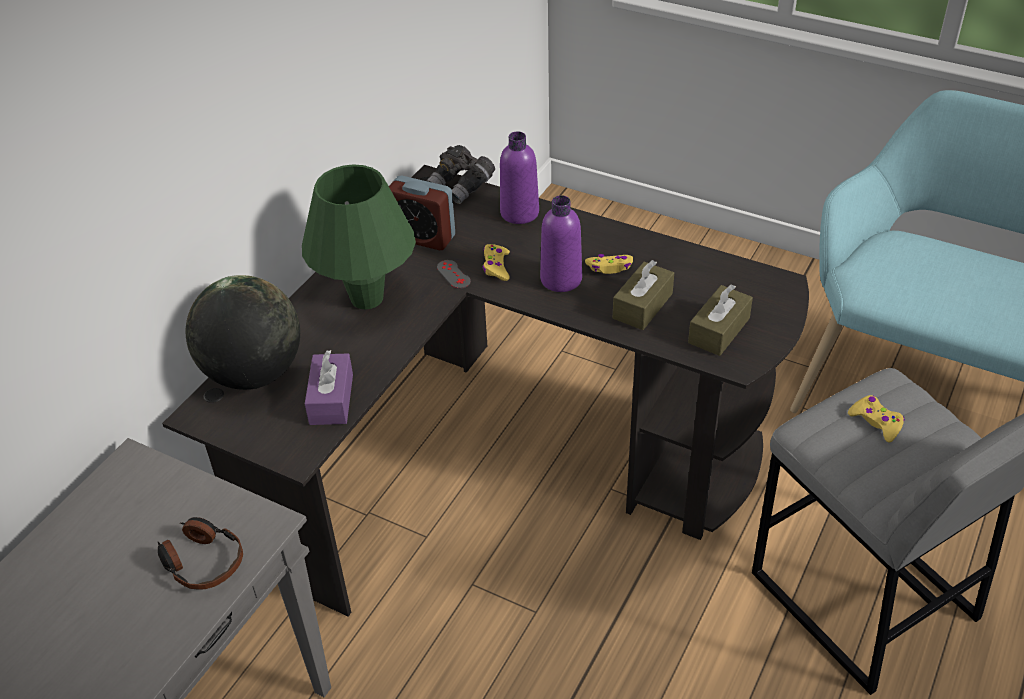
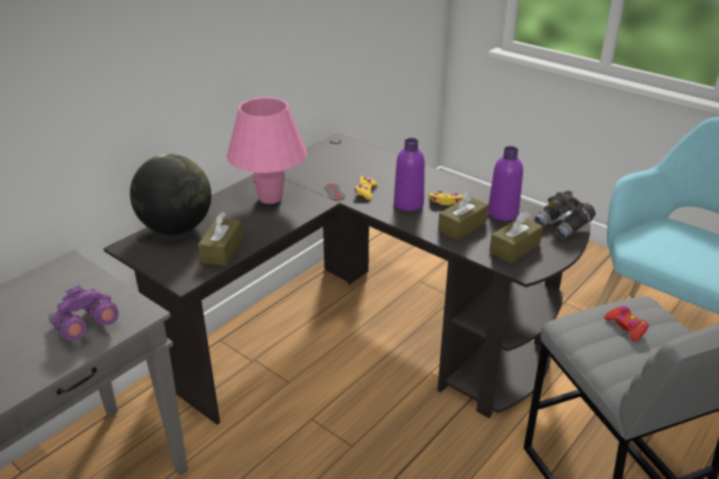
camera: 10 degrees right, 10 degrees down
(202, 561) = (85, 328): headphones -> purple binoculars
(331, 399) = (222, 250): purple tissue box -> brown tissue box
(367, 298) = (270, 198): green table lamp -> pink table lamp
(423, 237) = (322, 170): alarm clock -> none
(462, 186) = (358, 146): grey binoculars -> grey binoculars (563, 226)
(519, 213) = (392, 164): purple bottle -> purple bottle (502, 213)
(876, 422) = (626, 327): yellow game controller -> red game controller

